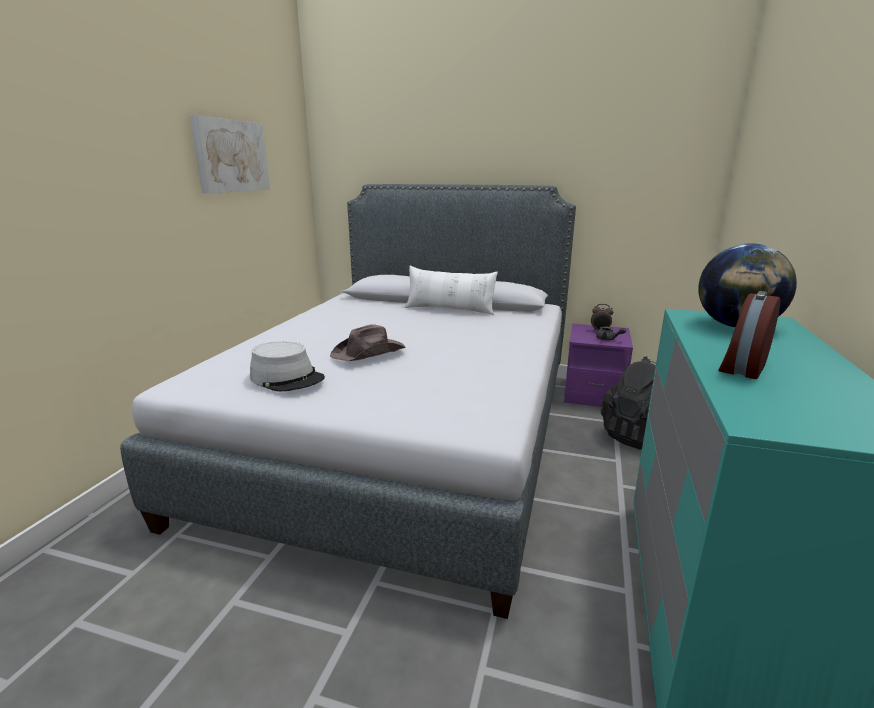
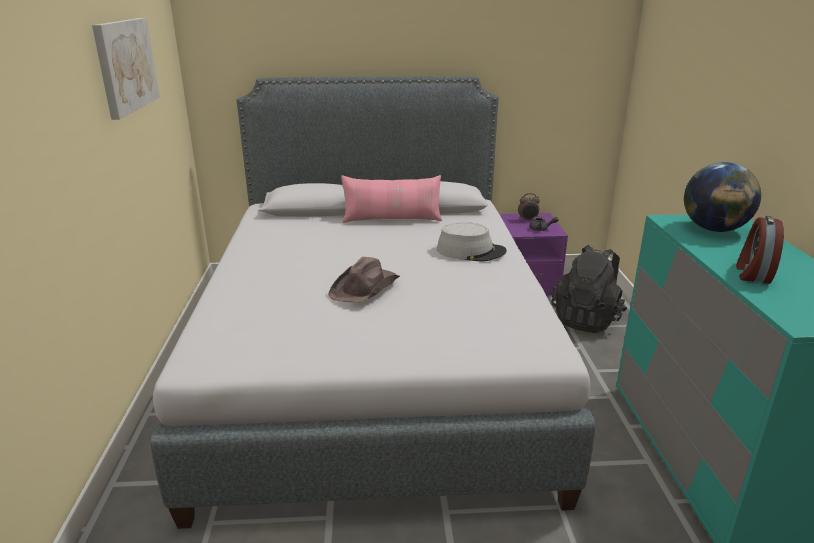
camera: 20 degrees left, 5 degrees up
(287, 378) = (315, 333): grey hat -> grey hat (471, 251)
(449, 310) = (392, 219): white pillow -> pink pillow

